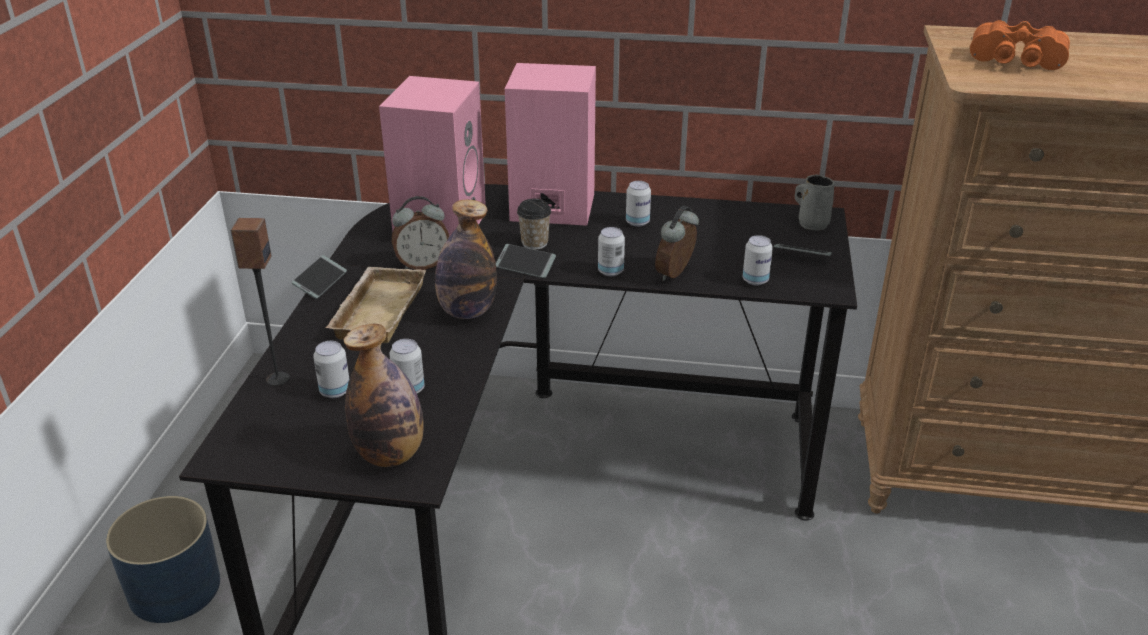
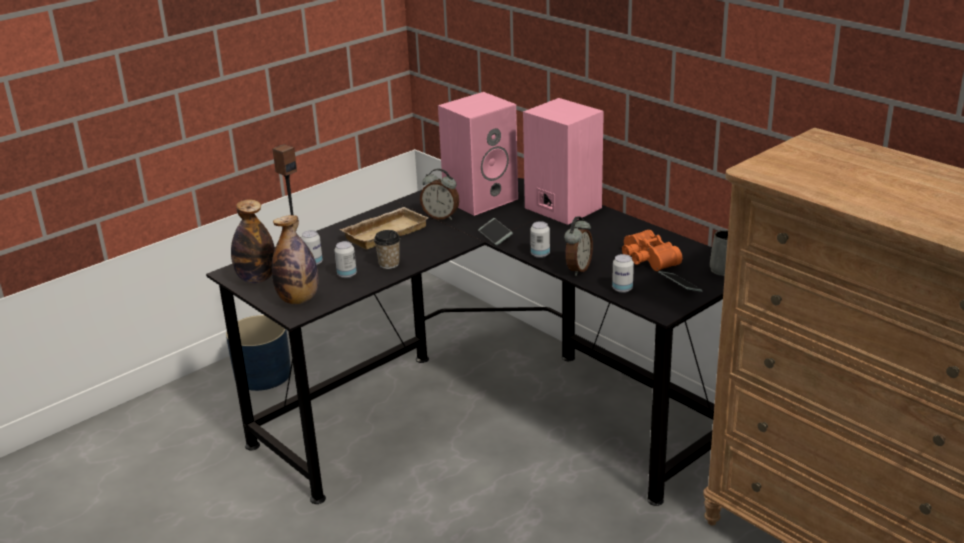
camera: 40 degrees right, 5 degrees down
(320, 282) = (377, 209): phone -> none
(467, 311) = (428, 248): bottle -> bottle (256, 279)
(534, 243) = (520, 225): cup -> cup (389, 264)
(637, 222) = (602, 232): can -> none
(676, 274) = (577, 269): alarm clock -> alarm clock turned 135 degrees clockwise
(1015, 62) = (816, 166): orange binoculars -> orange binoculars (646, 260)

